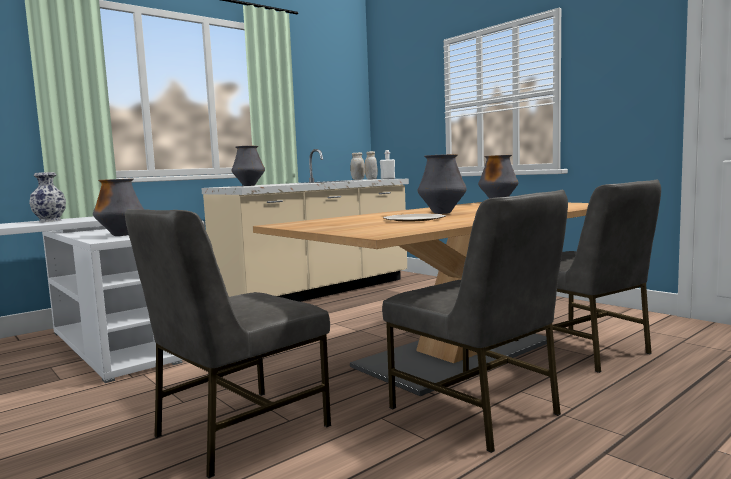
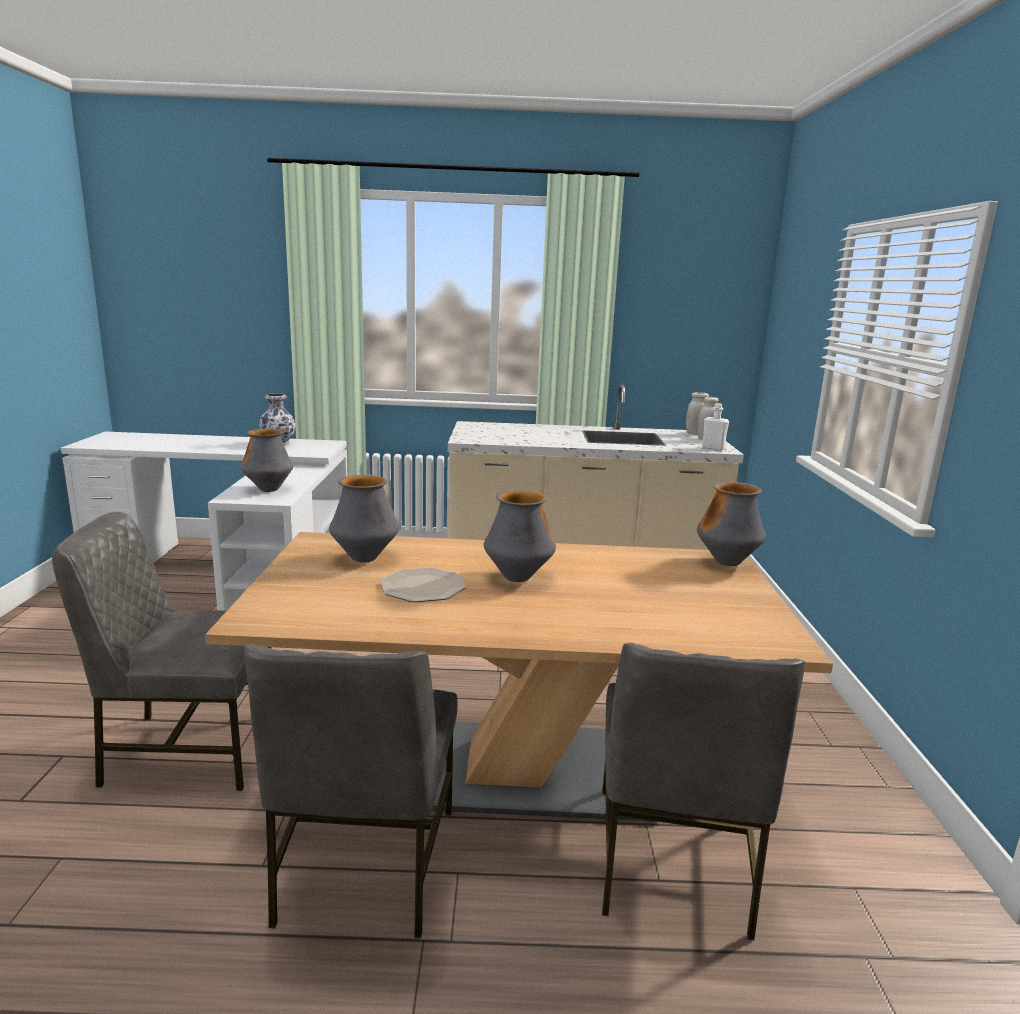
camera: 40 degrees right, 10 degrees up
(249, 185) = (501, 430): vase -> vase (364, 558)

